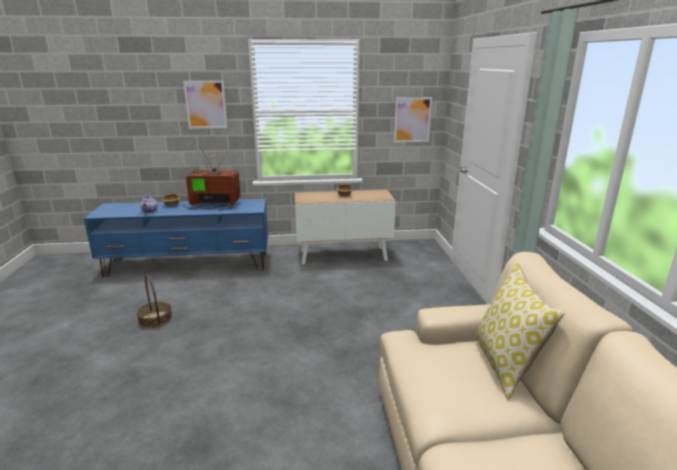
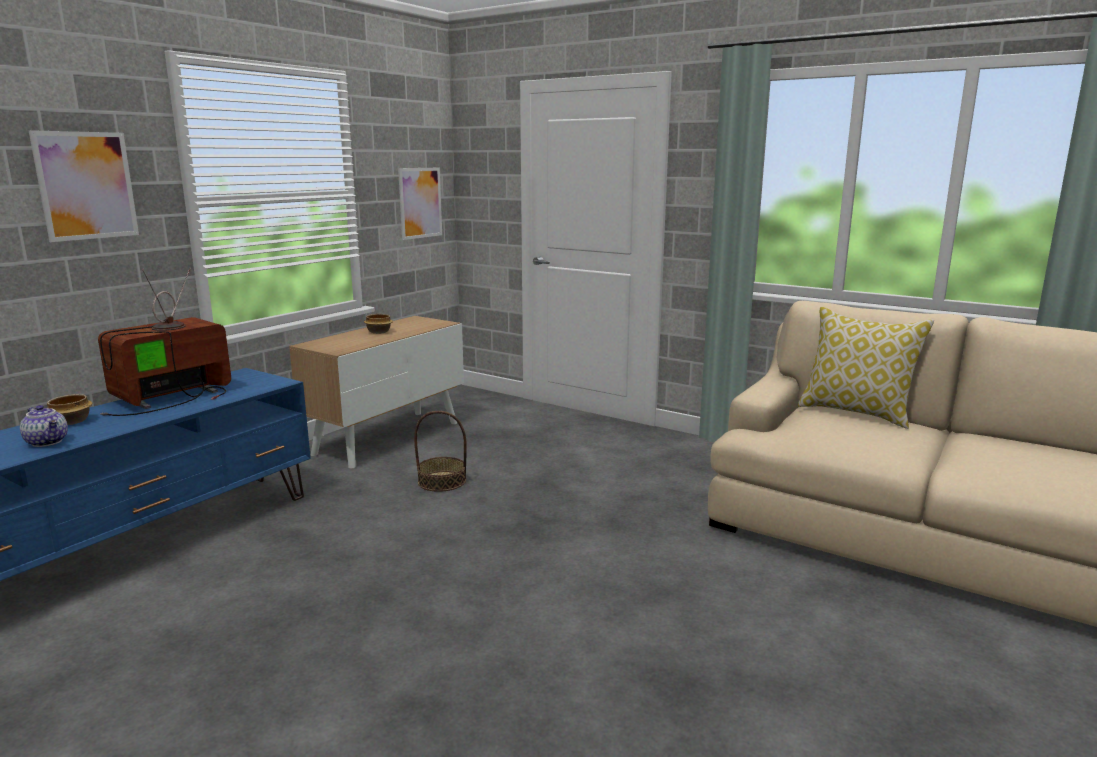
camera: 50 degrees left, 5 degrees down
(155, 319) = (269, 636): basket -> basket (442, 481)

